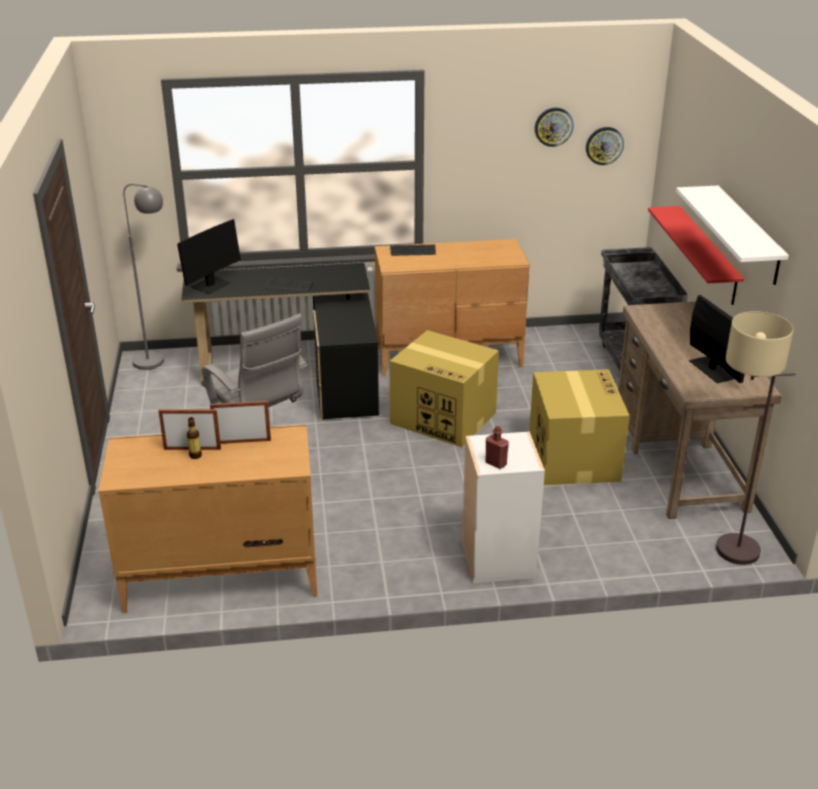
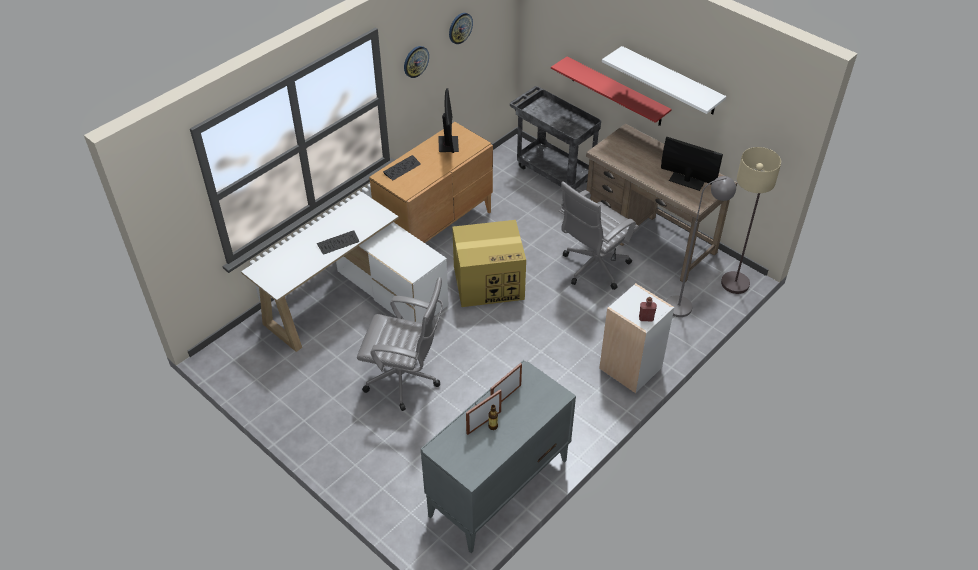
camera: 40 degrees left, 15 degrees up
(157, 363) = (235, 351): grey floor lamp -> grey floor lamp (685, 305)
(211, 285) = (280, 273): monitor -> monitor (448, 144)
(221, 578) = (498, 488): brown cabinet -> grey cabinet
(300, 374) = (354, 300): black desk -> white desk
(573, 457) = (593, 268): cardboard box -> grey office chair
(604, 145) = (490, 25): wall clock -> wall clock (415, 61)

